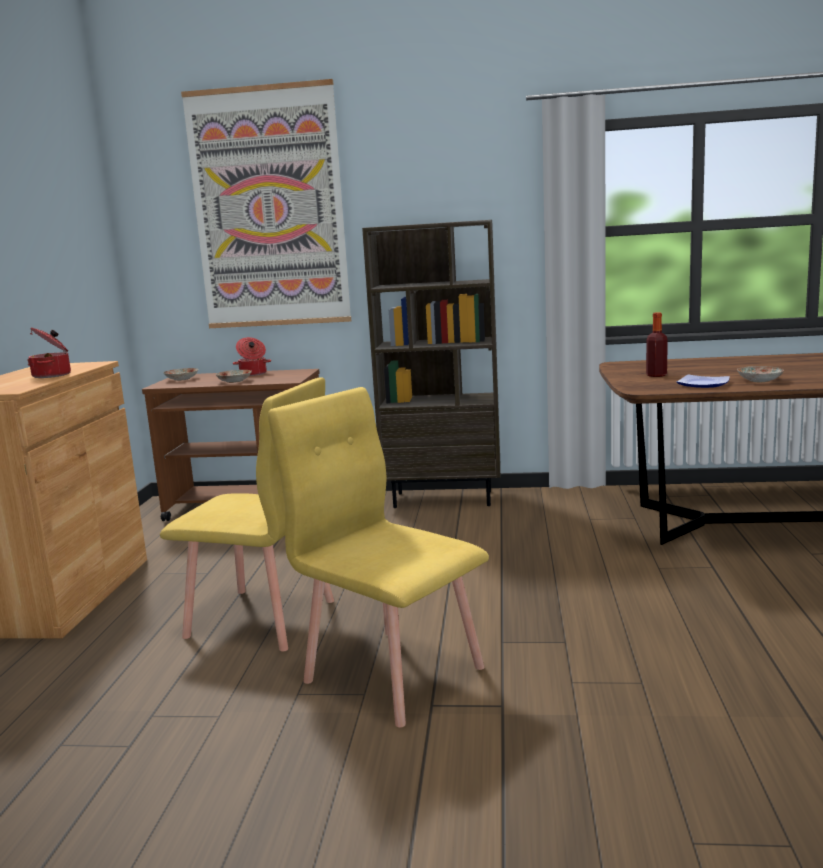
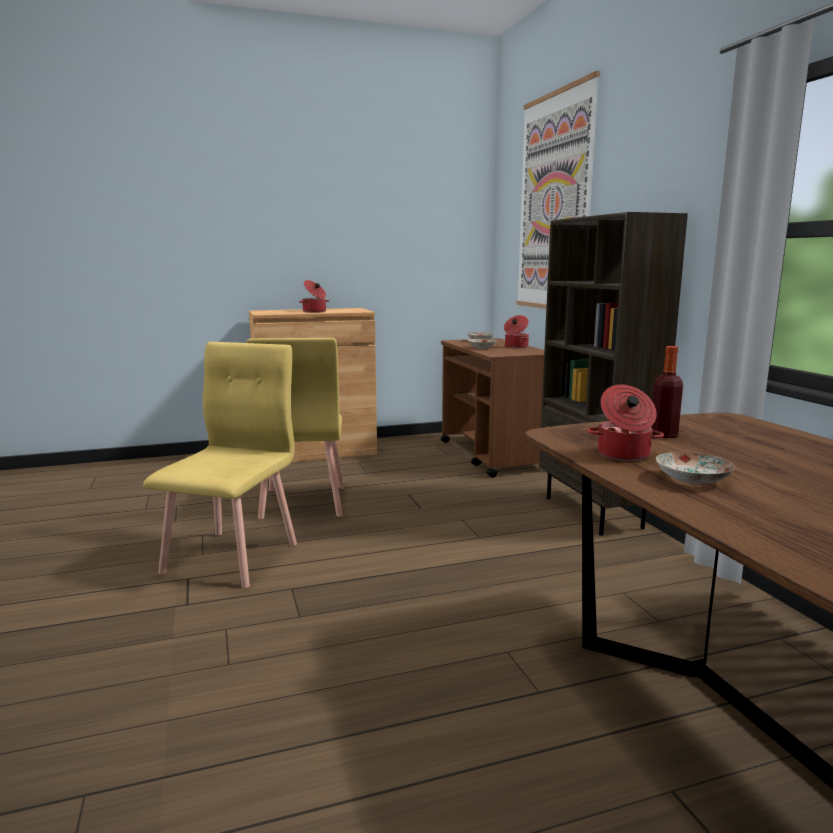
camera: 65 degrees right, 0 degrees up
(704, 384) = (623, 455): plate -> cooking pot

